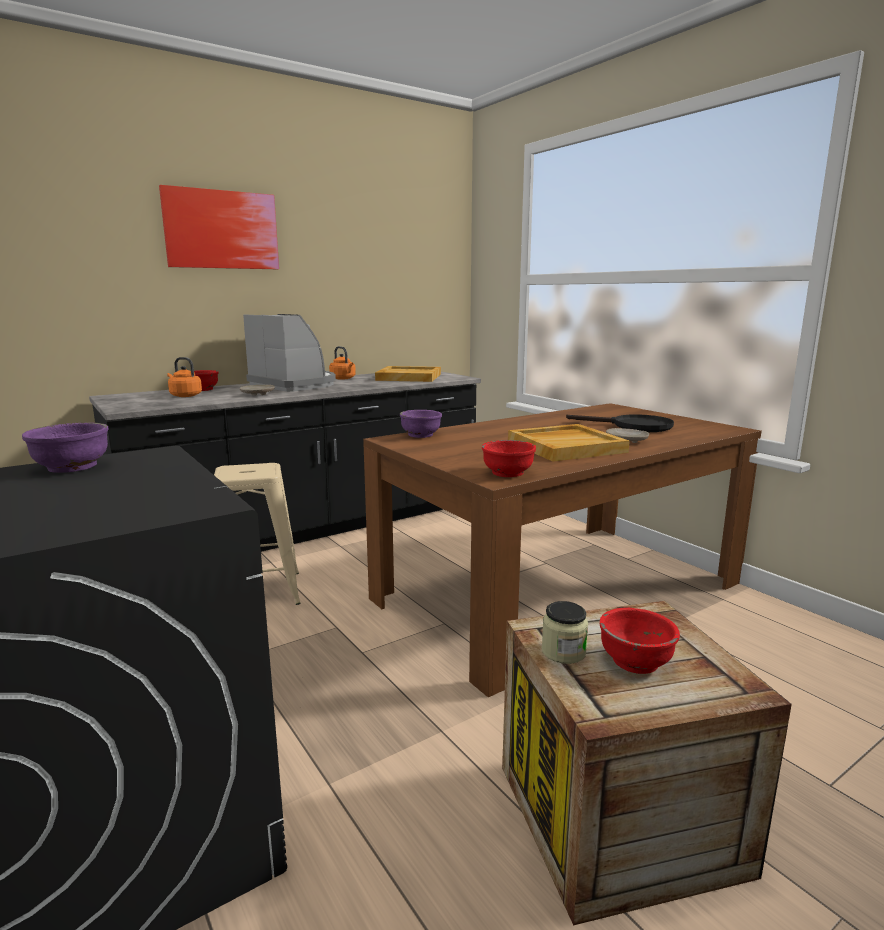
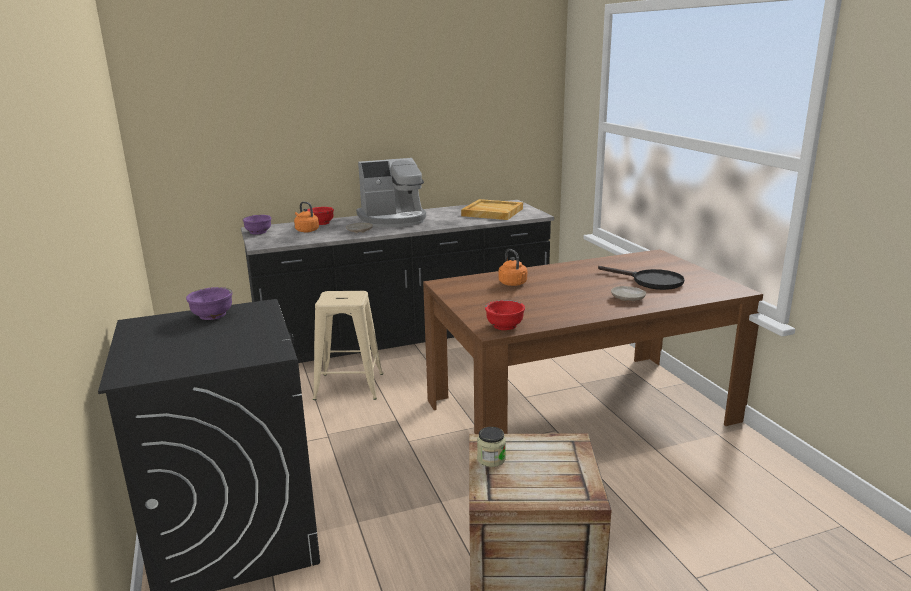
camera: 15 degrees right, 5 degrees up
(221, 230) = (340, 94): picture -> none
(294, 385) = (393, 219): coffee machine -> coffee machine turned 105 degrees clockwise
(343, 378) = (437, 212): orange kettle -> orange kettle (513, 284)
(420, 435) = (468, 280): purple bowl -> purple bowl (258, 232)
(566, 446) = (572, 301): beige tray -> none
(634, 661) = (532, 471): red bowl -> none

